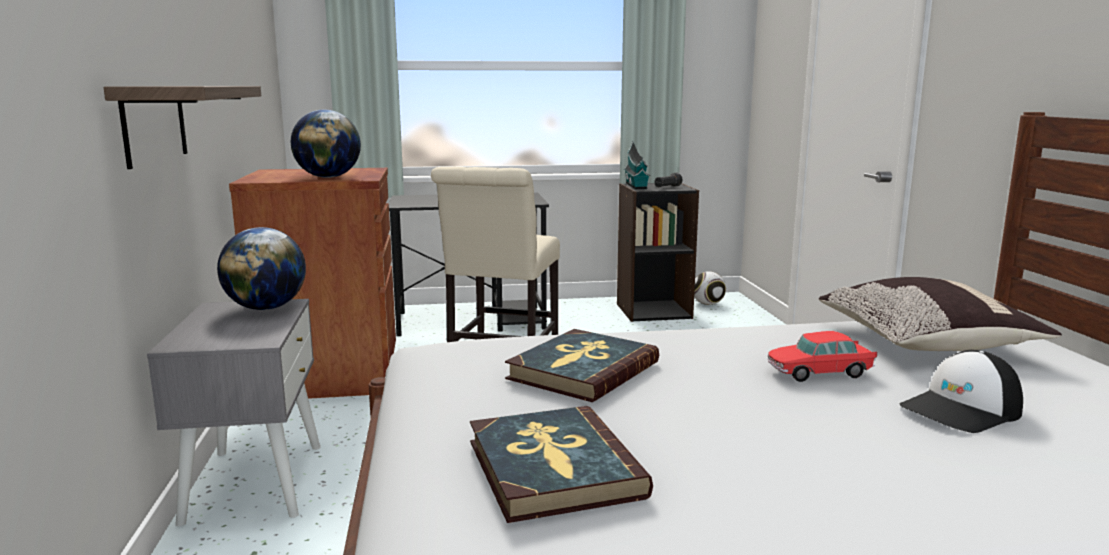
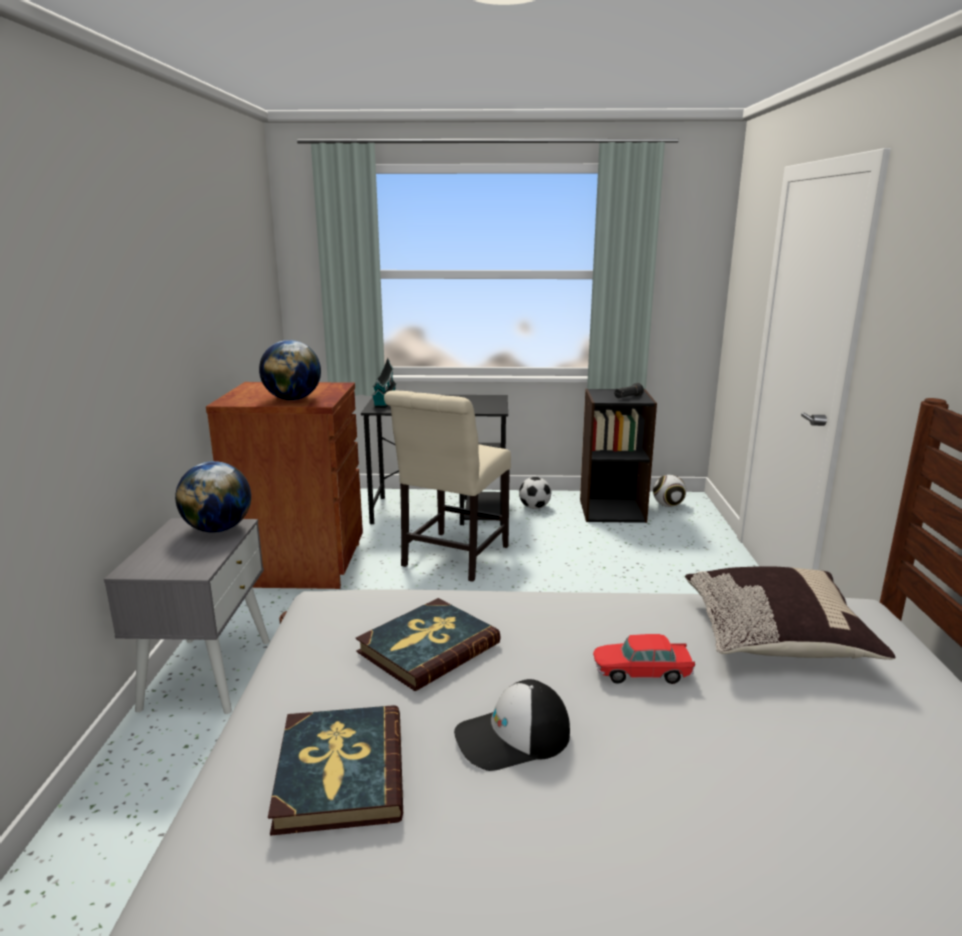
camera: 10 degrees right, 5 degrees up
(154, 123) = (117, 379): shelf -> none
(572, 312) = (534, 507): none -> football
(636, 186) = (598, 394): toy house -> toy house (384, 402)
(962, 410) = (751, 740): cap -> cap (512, 737)

